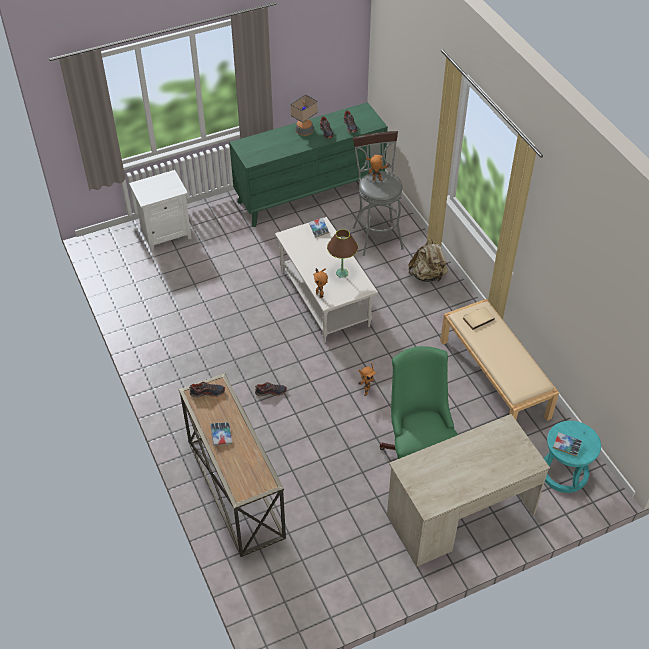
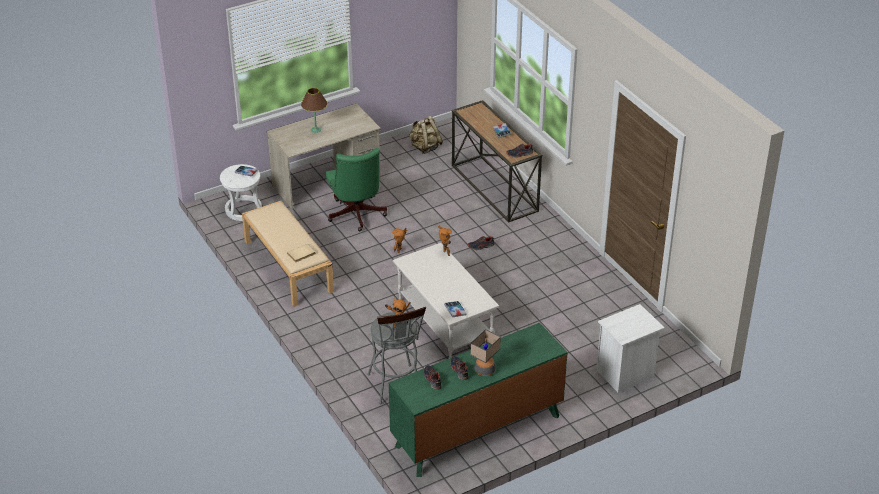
camera: 175 degrees right, 10 degrees down
(342, 273) = (427, 272): brown table lamp -> brown table lamp (316, 130)
(427, 275) = (342, 348): beige backpack -> beige backpack (425, 147)
(564, 473) = (243, 209): turquoise stool -> white stool

